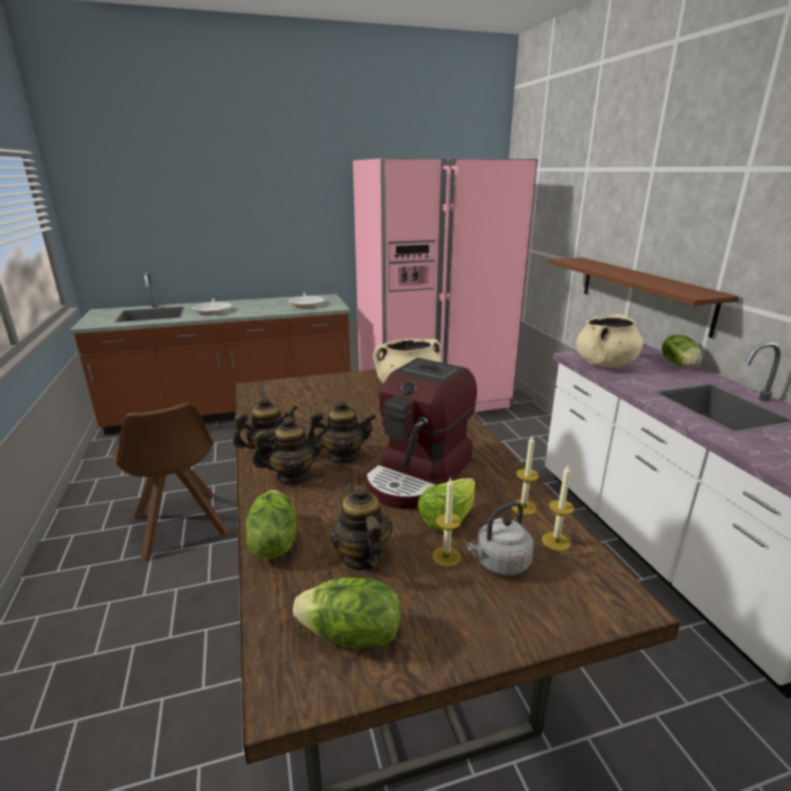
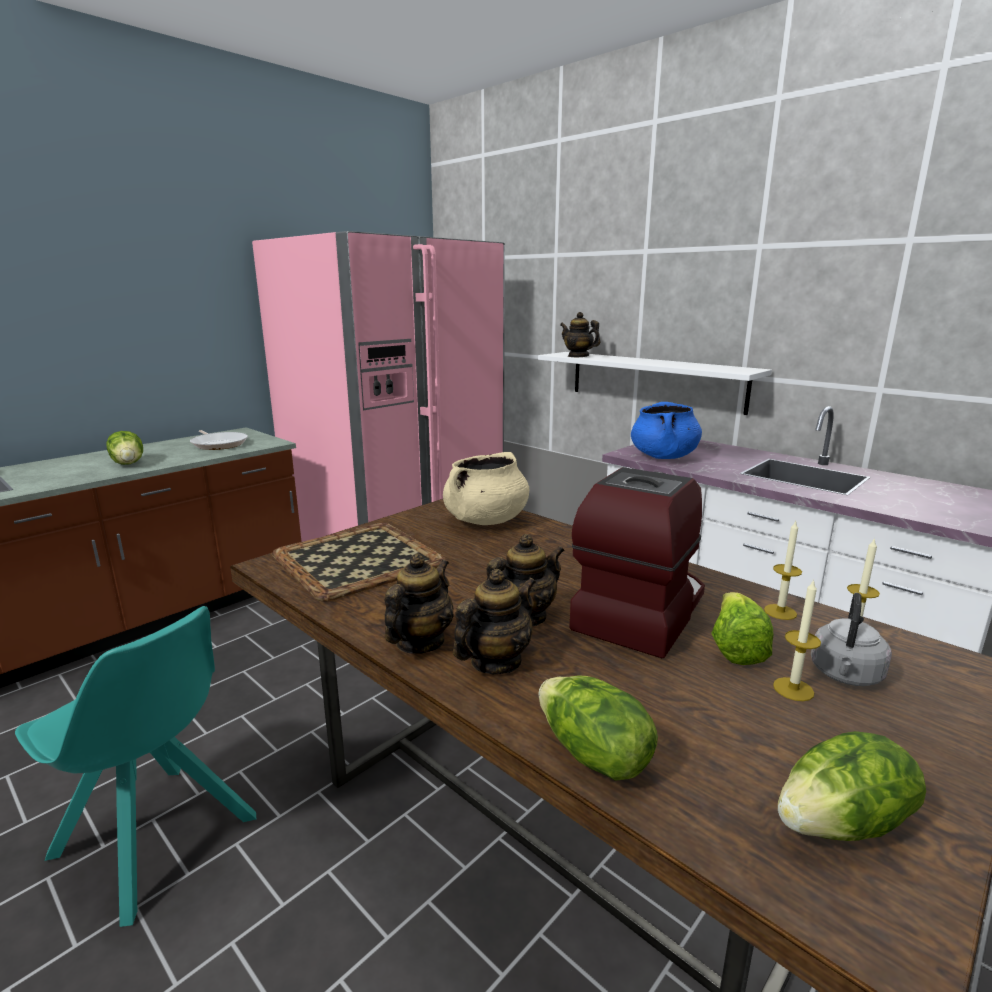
camera: 30 degrees left, 5 degrees down
(181, 527) = (158, 839): brown chair -> turquoise chair
(213, 310) = (64, 471): frying pan -> none
(300, 396) = (359, 560): none -> tray
(362, 557) = (718, 727): teapot -> teapot (578, 356)
(419, 475) = (638, 611): coffee machine -> coffee machine turned 150 degrees counterclockwise
(605, 364) = (663, 456): beige cooking pot -> blue cooking pot
(642, 293) = (654, 381): brown shelf -> white shelf
(679, 364) = (721, 446): lettuce -> lettuce (129, 463)

